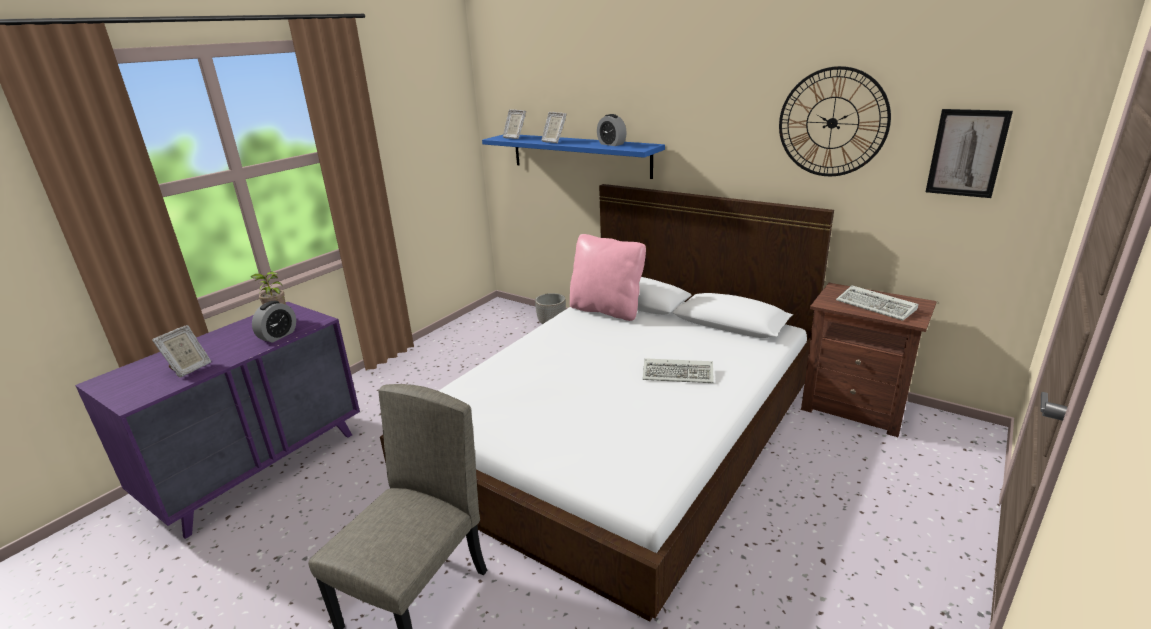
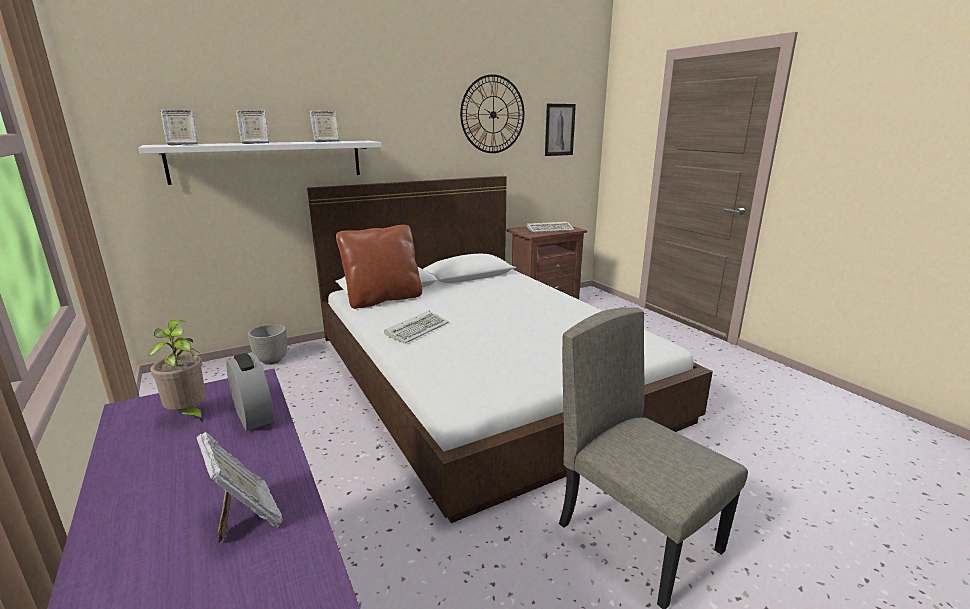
camera: 65 degrees left, 5 degrees down
(579, 155) = (268, 161): blue shelf -> white shelf
(607, 310) = (383, 299): pink pillow -> brown pillow
(611, 144) = (326, 141): alarm clock -> picture frame
(679, 374) = (521, 302): keyboard -> keyboard (417, 329)

